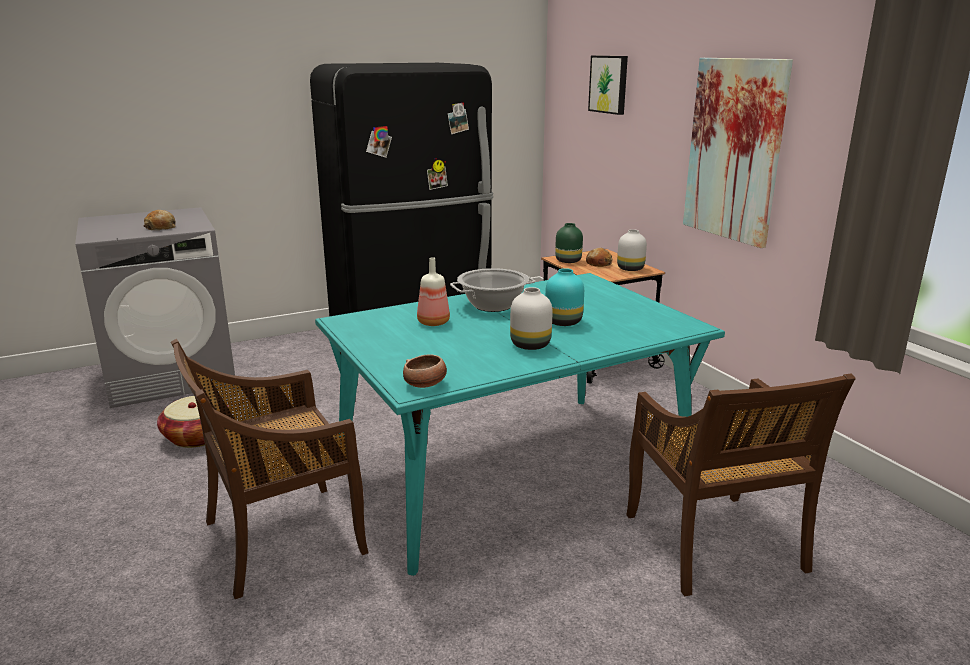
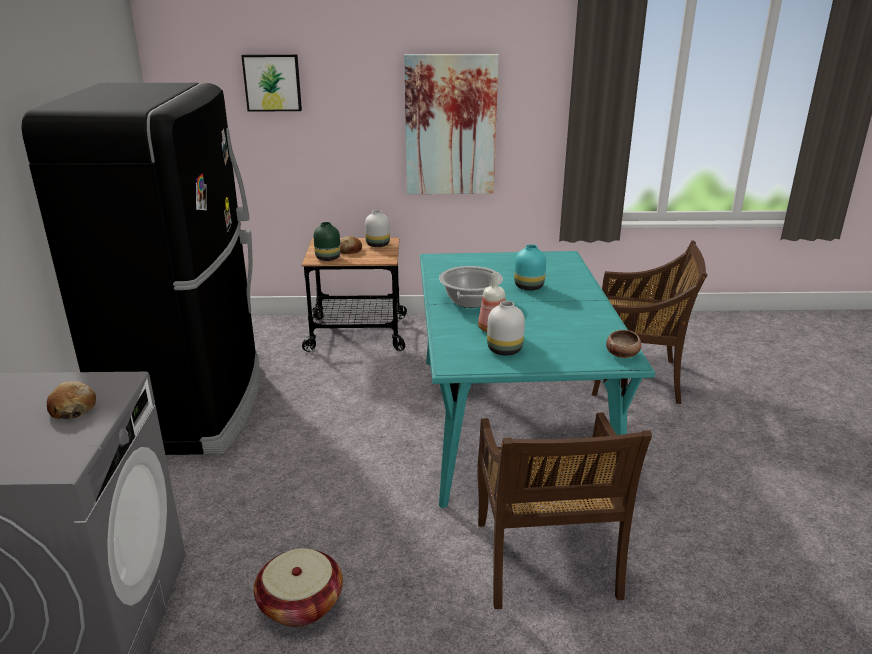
camera: 65 degrees left, 5 degrees up
(530, 344) = (566, 306): white vase -> white vase (503, 349)

